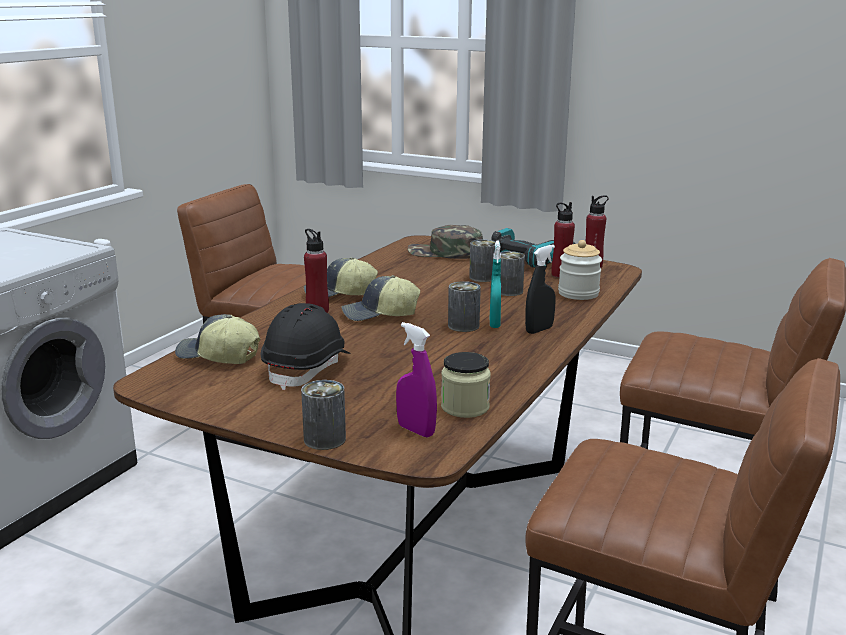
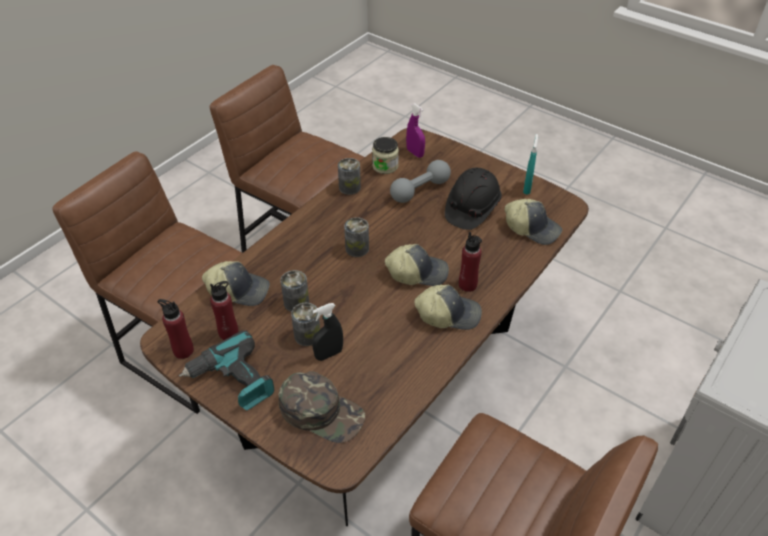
camera: 170 degrees left, 25 degrees up
(324, 439) = (460, 152): can -> can (349, 187)
(393, 382) = (420, 190): none -> grey dumbbell
(494, 323) = (333, 249): turquoise spray bottle -> turquoise spray bottle (527, 188)
(539, 330) = (304, 236): black spray bottle -> black spray bottle (329, 354)
(578, 293) = (239, 290): jar -> cap

